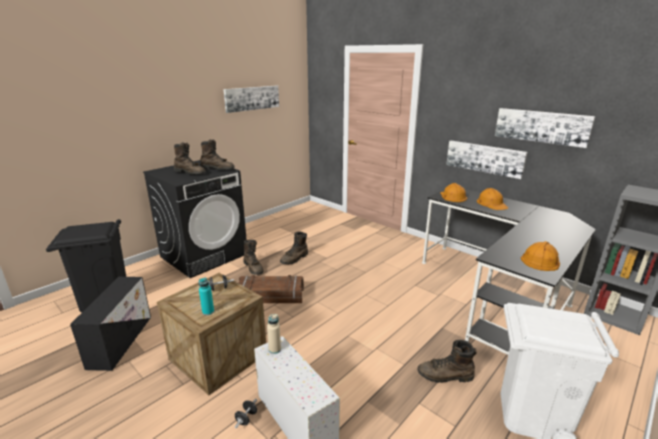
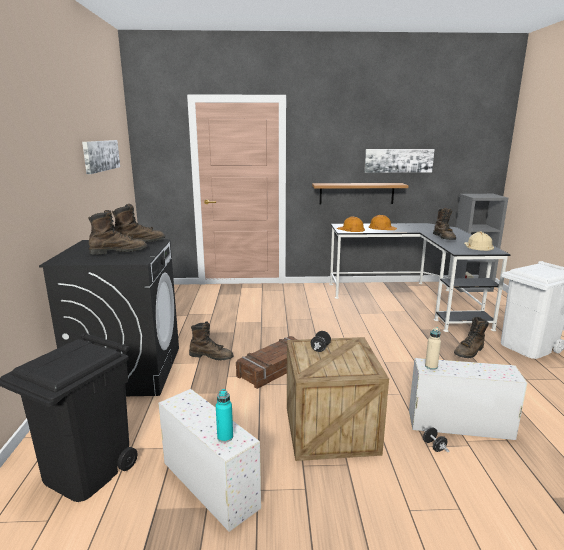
camera: 45 degrees left, 5 degrees down
(121, 340) = (208, 483): black storage box -> white storage box
(208, 312) = (357, 364): turquoise bottle -> turquoise bottle (225, 437)
(295, 259) = (235, 334): brown boot -> brown boot (444, 237)
(484, 158) = (356, 193): picture -> shelf
(540, 260) = (478, 246): orange hard hat -> beige hard hat

